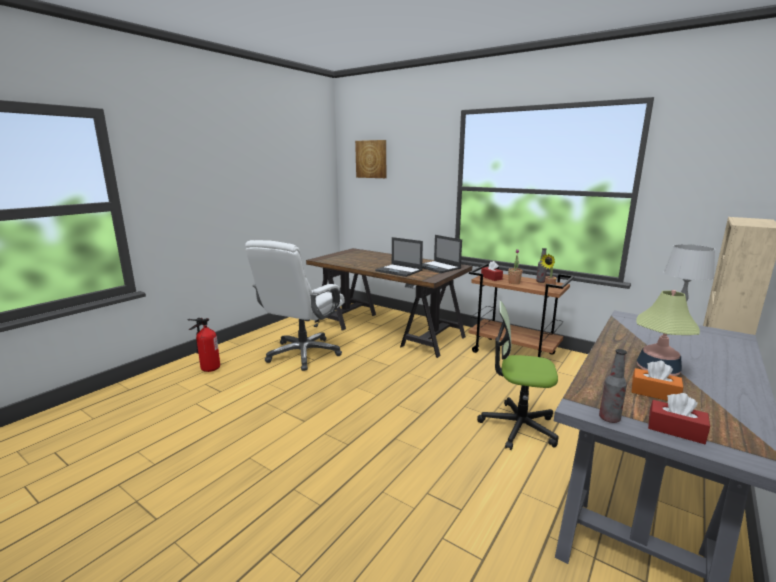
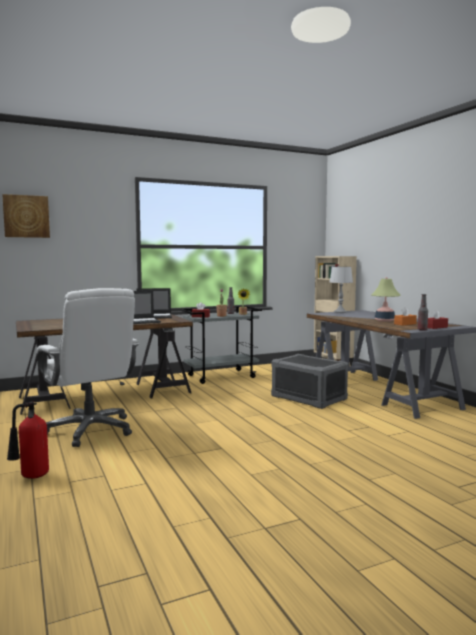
camera: 60 degrees left, 10 degrees down
(514, 353) = (221, 376): brown cart -> grey cart
(518, 426) = (308, 397): office chair -> grey storage box

